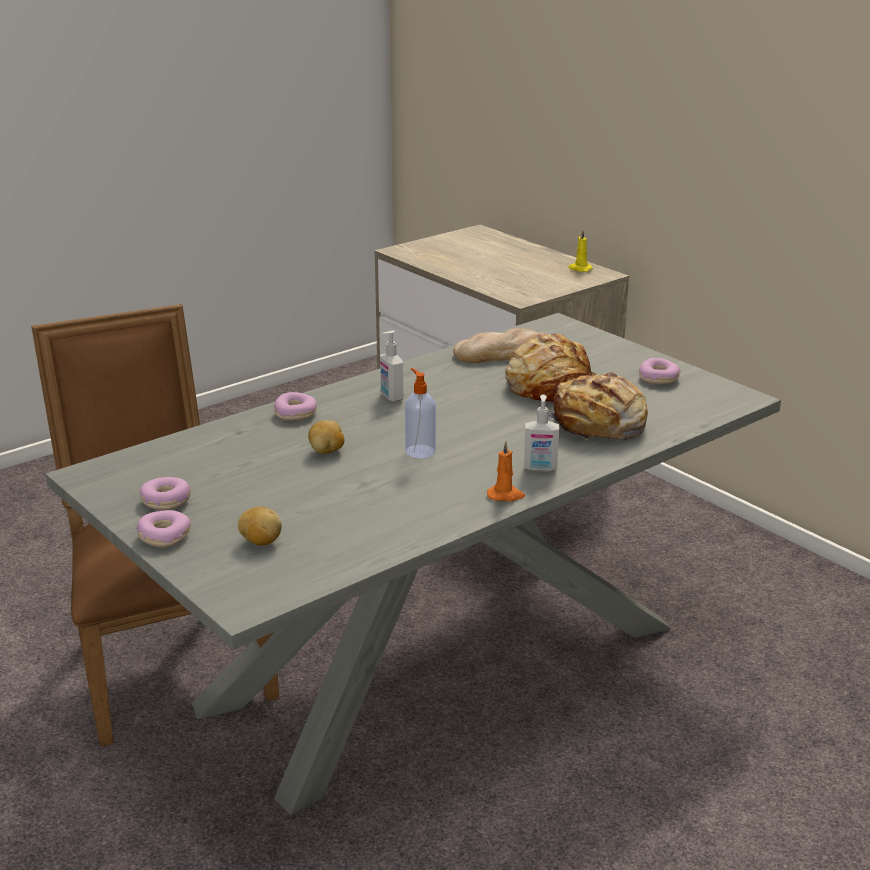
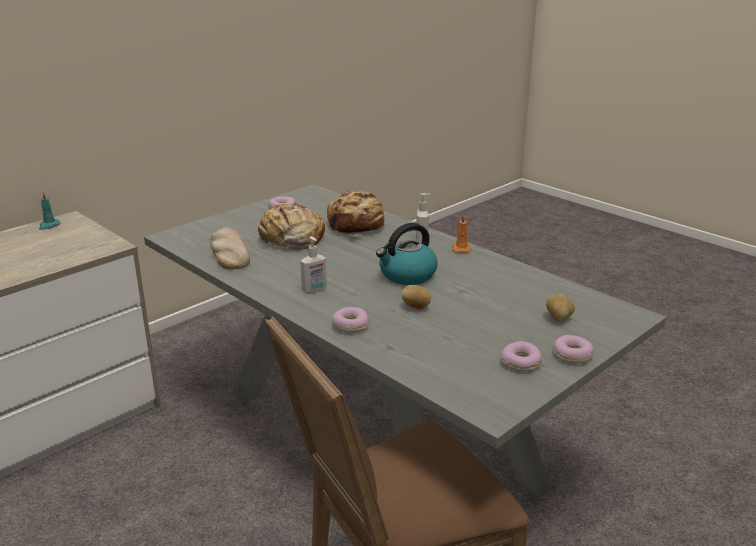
camera: 95 degrees left, 0 degrees up
(420, 451) = (407, 275): soap dispenser -> kettle
(579, 269) = (49, 226): yellow candle -> turquoise candle

